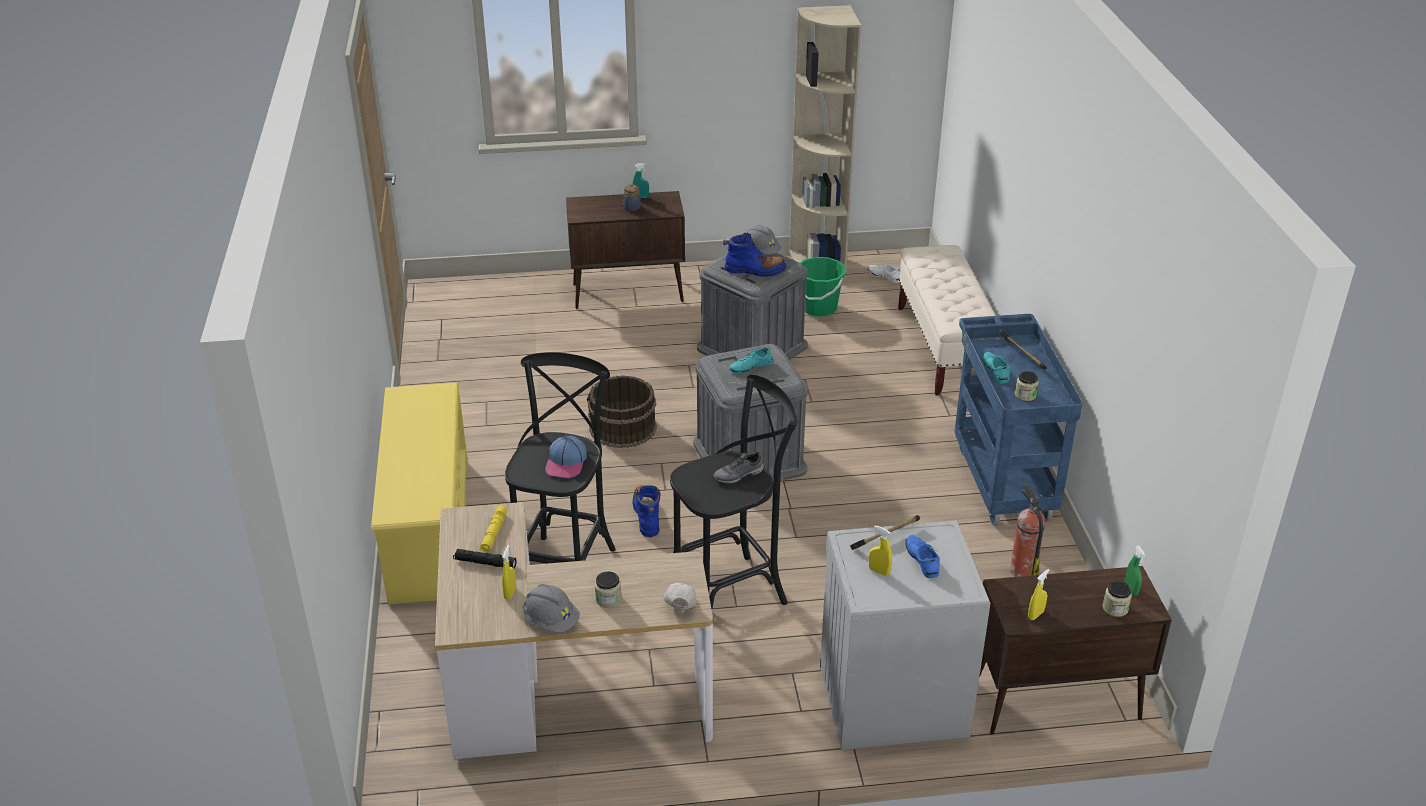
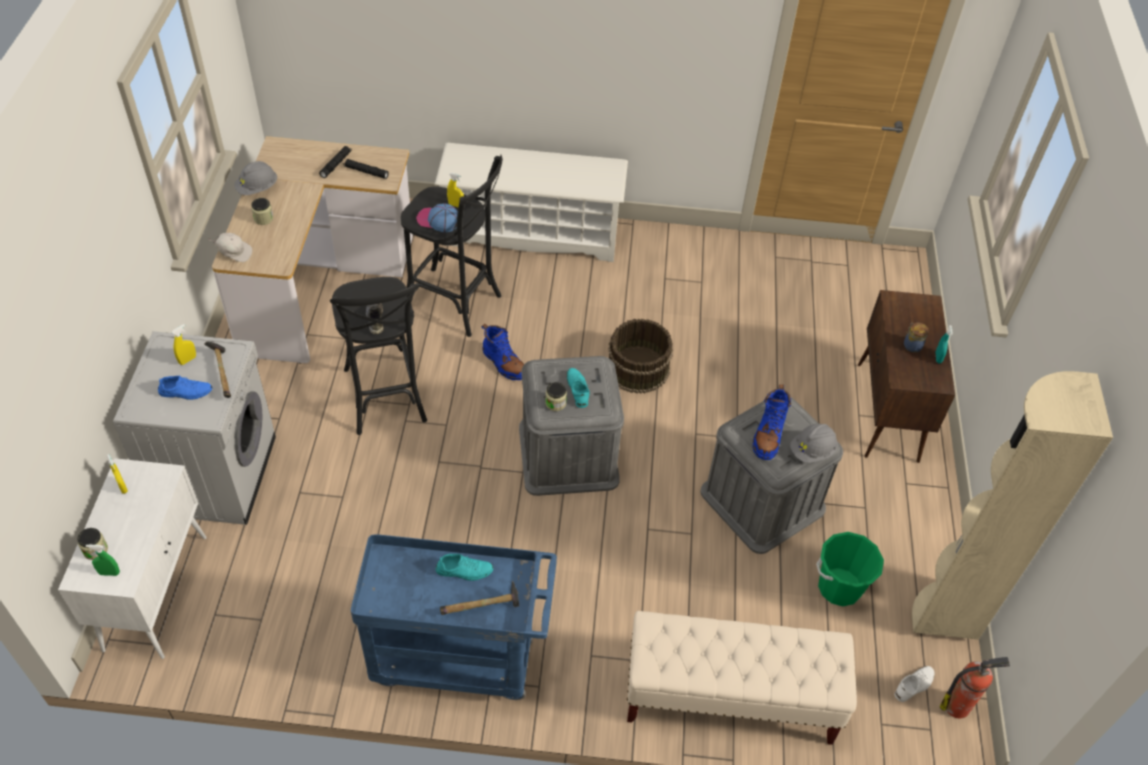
camera: 100 degrees right, 15 degrees up
(429, 530) = (532, 233): yellow shoe rack -> white shoe rack
(494, 533) = (366, 172): yellow flashlight -> black flashlight
(510, 593) = (297, 173): yellow spray bottle -> yellow spray bottle (456, 205)
(647, 516) = (504, 363): blue boot -> blue boot turned 45 degrees clockwise
(1022, 570) = (323, 631): fire extinguisher -> fire extinguisher (958, 705)
(1025, 395) = (409, 582): jar -> jar (555, 403)
(1054, 702) = (156, 591): brown cabinet -> white cabinet

